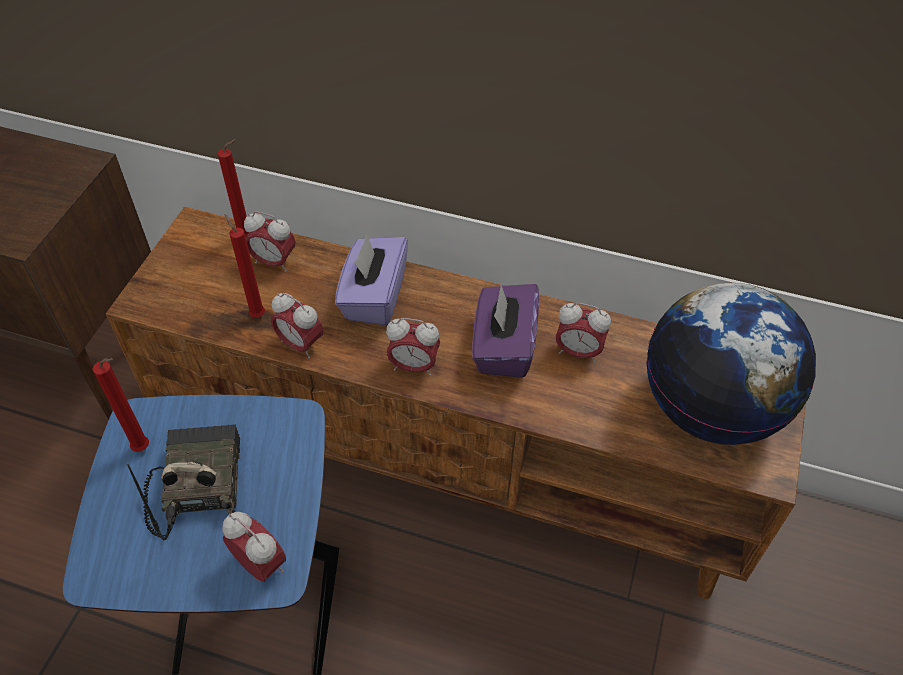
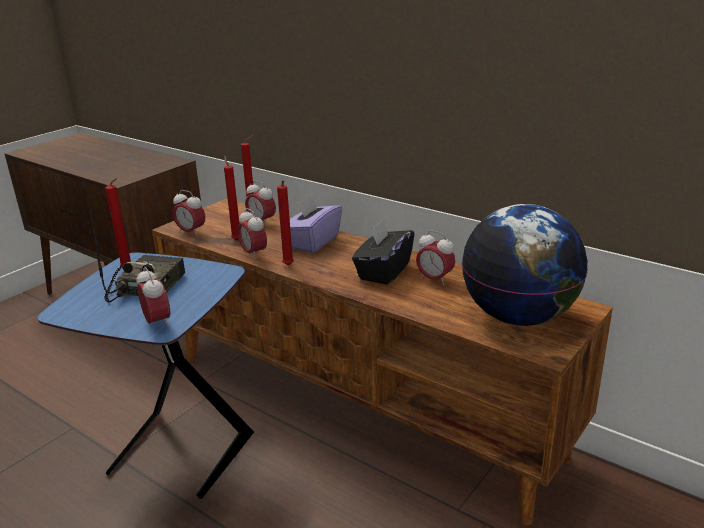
camera: 20 degrees right, 25 degrees down
(365, 364) = (288, 266): none -> red candle
(413, 366) = (318, 271): alarm clock -> alarm clock (191, 232)
(503, 347) = (383, 271): purple tissue box -> black tissue box

